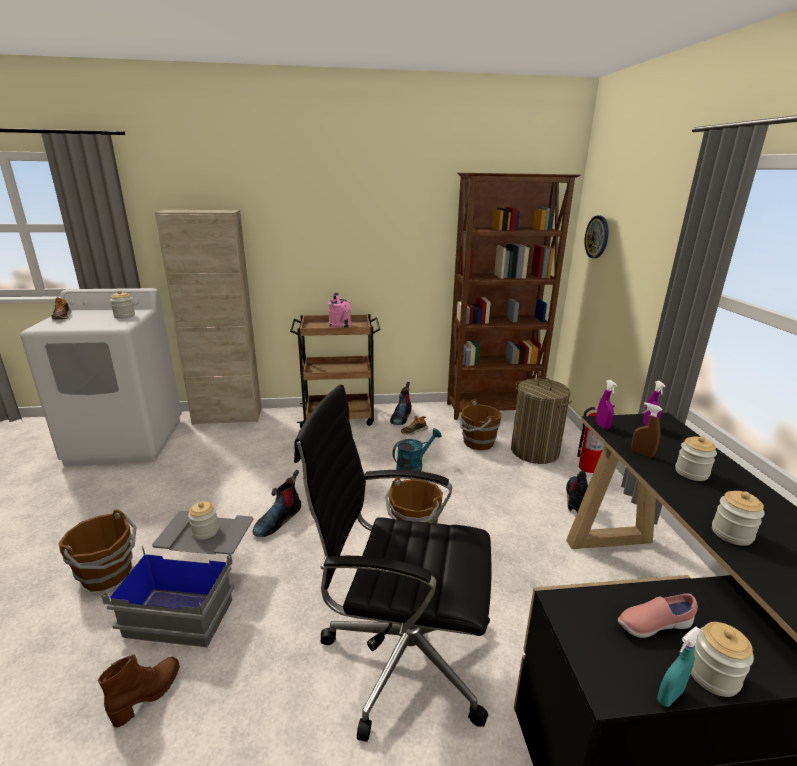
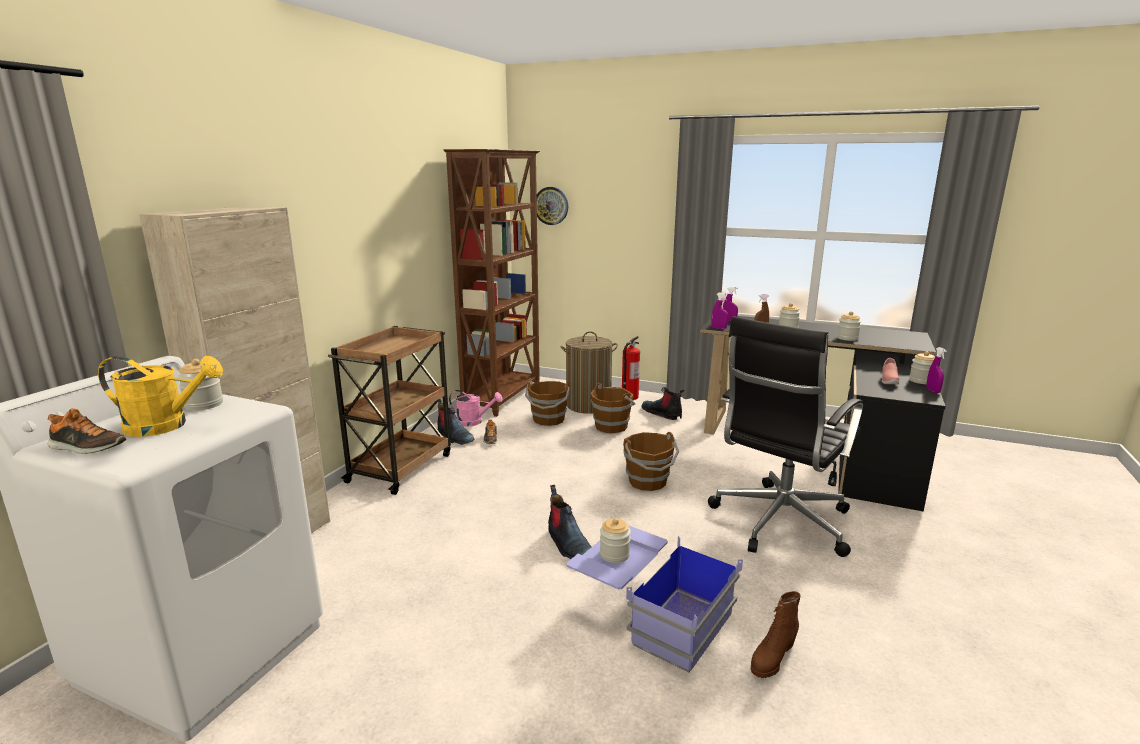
camera: 60 degrees left, 5 degrees down
(91, 319) = (166, 426): none -> yellow watering can
(108, 574) = (568, 683): brown bucket -> brown bucket (611, 426)
(148, 695) = (772, 658): brown boot -> brown boot turned 105 degrees counterclockwise
(196, 593) = (650, 615): grey storage box -> blue storage box
(341, 327) = (397, 345): pink watering can -> pink watering can (474, 422)
(413, 466) = (553, 456): turquoise watering can -> none
(669, 696) = (933, 390): turquoise spray bottle -> purple spray bottle

